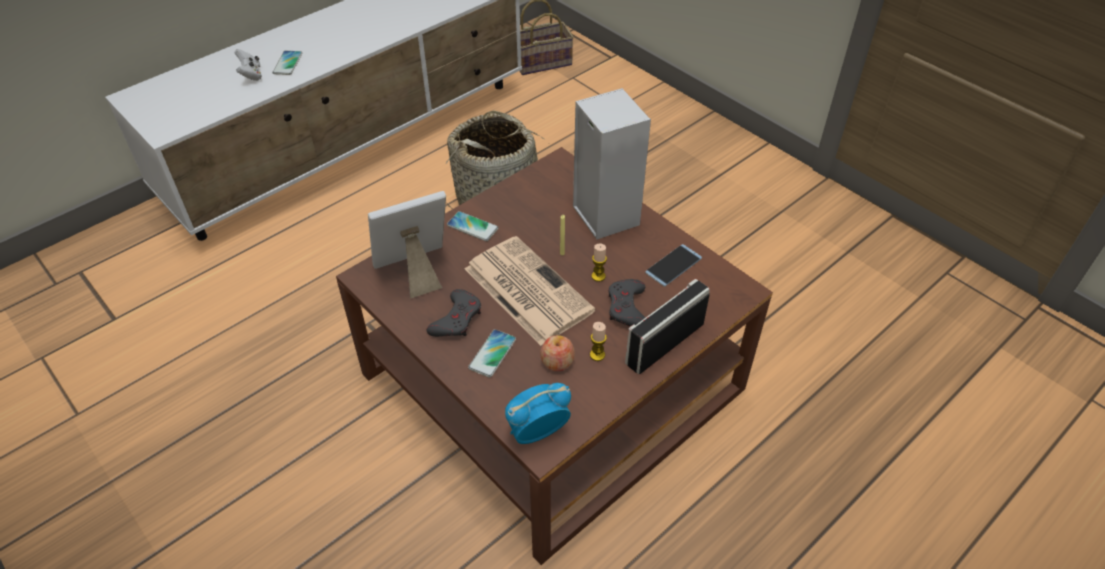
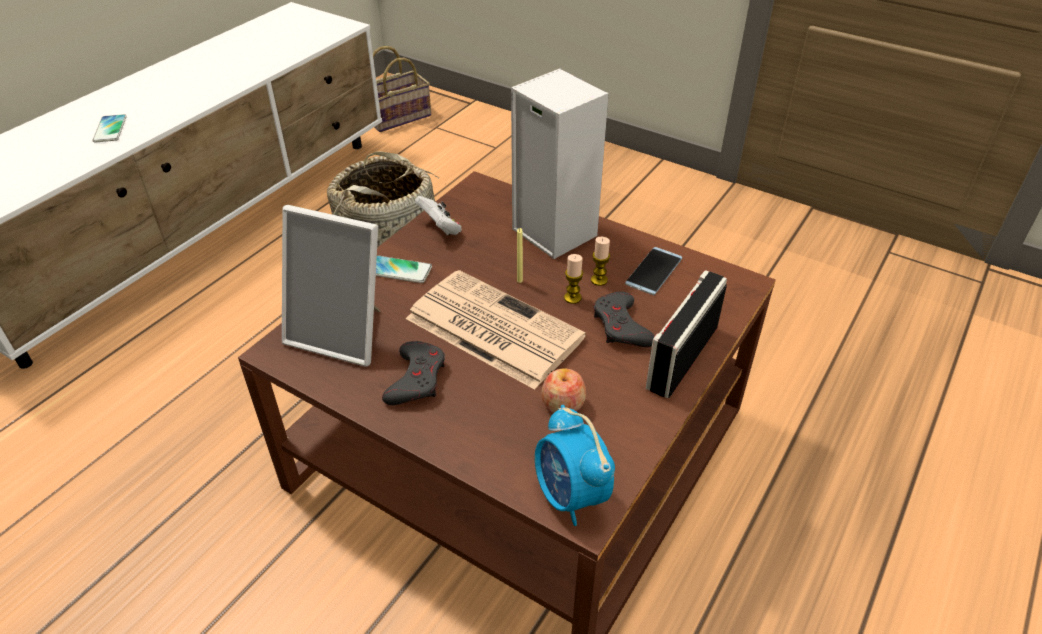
camera: 15 degrees left, 5 degrees down
(251, 75) = (64, 147): white game controller -> white game controller (440, 228)
(415, 272) = (343, 333): picture frame -> picture frame turned 120 degrees counterclockwise
(492, 354) = (477, 411): phone -> none
(536, 432) = (570, 496): alarm clock -> alarm clock turned 75 degrees counterclockwise
(597, 355) = (608, 386): candle -> candle (599, 280)

